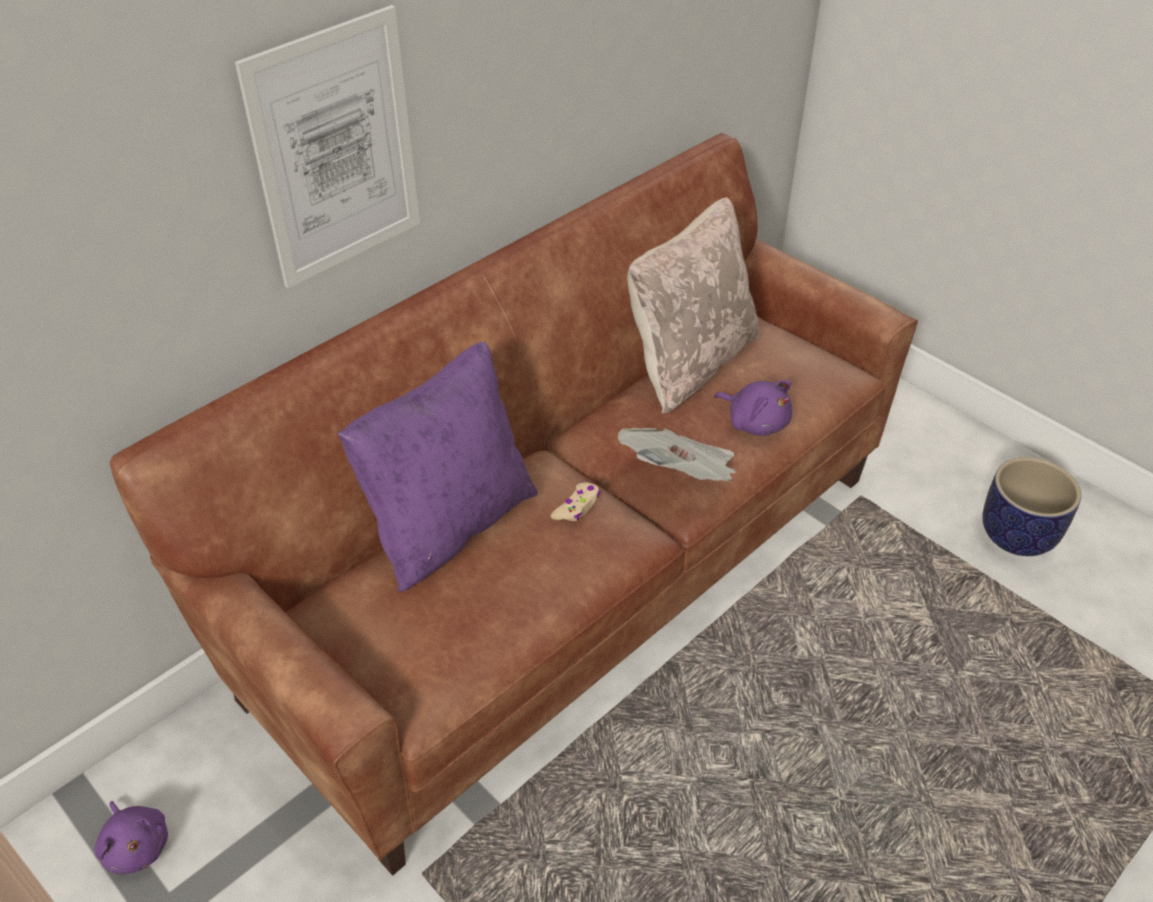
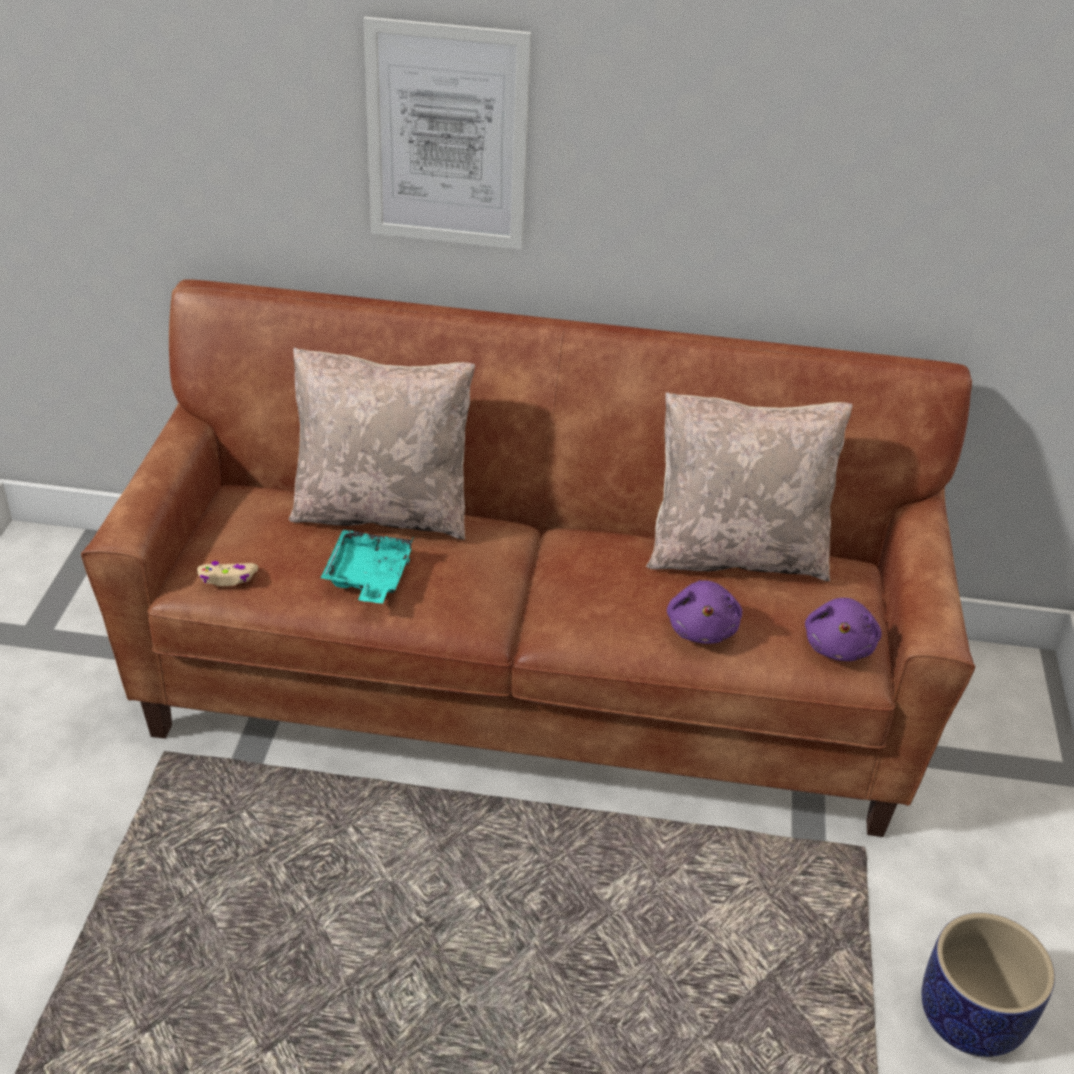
camera: 50 degrees right, 5 degrees down
(136, 845) = (76, 591): purple plush toy -> purple plush toy (839, 645)
(449, 524) = (383, 510): purple pillow -> beige pillow
(532, 575) = (368, 577): none -> turquoise tray
(577, 507) = (472, 568): beige game controller -> beige game controller (227, 578)
(680, 476) = (575, 611): newspaper -> none

